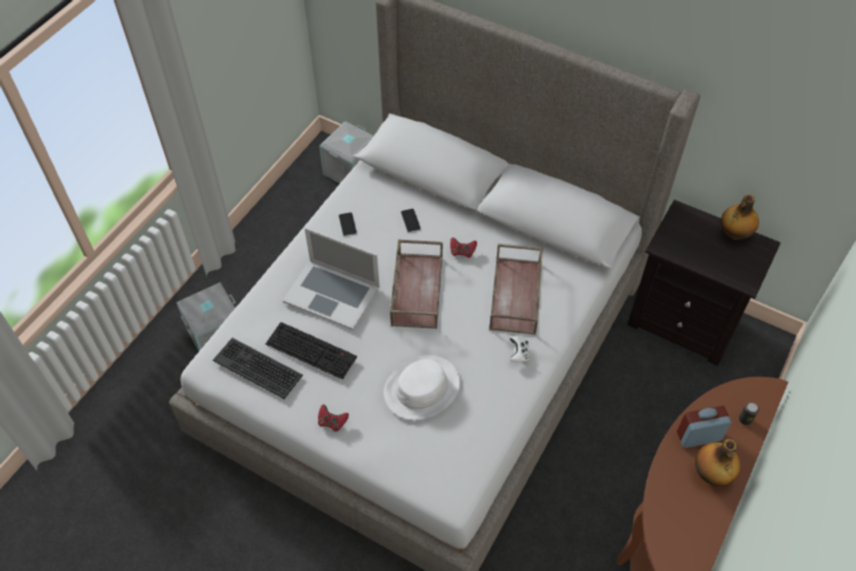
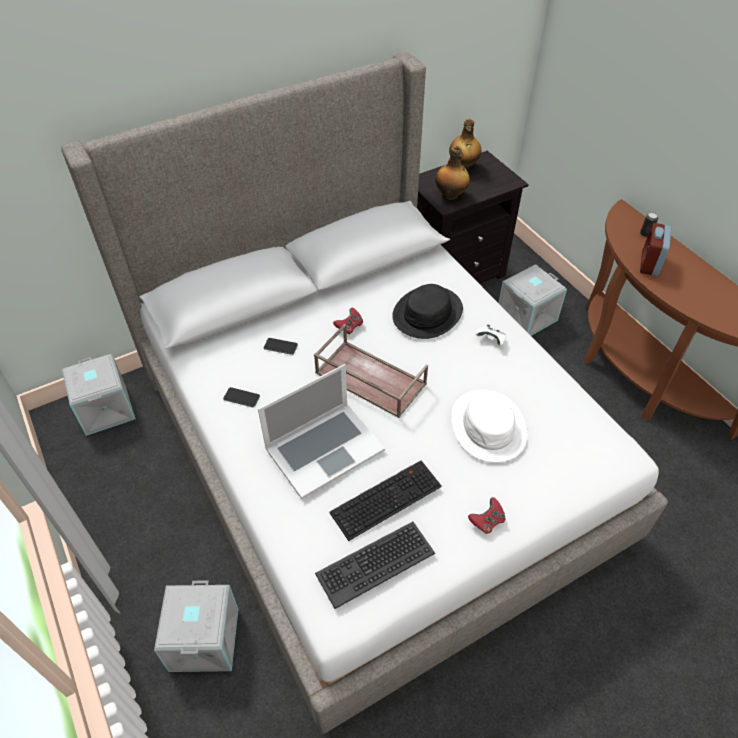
camera: 60 degrees left, 5 degrees down
(516, 296) = (427, 313): brown tray -> black hat
(675, 406) = (526, 316): none -> grey storage box
(711, 474) = (688, 273): bottle -> bottle (450, 195)

